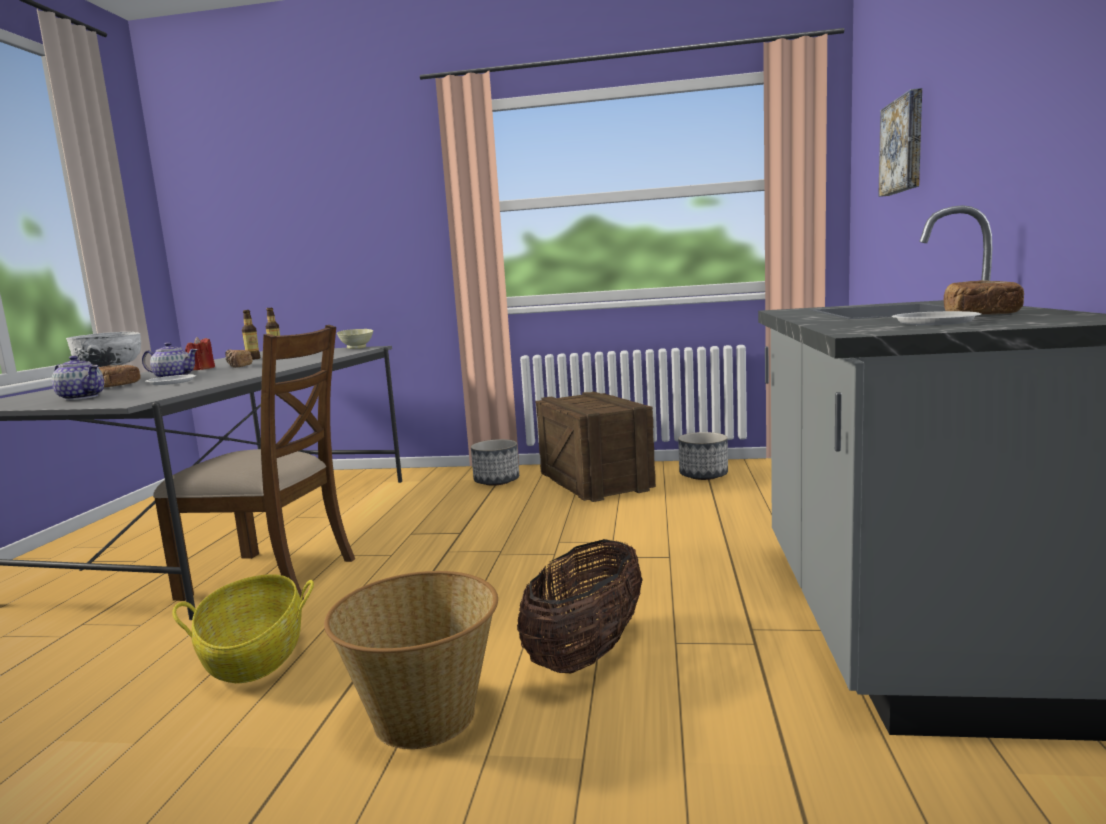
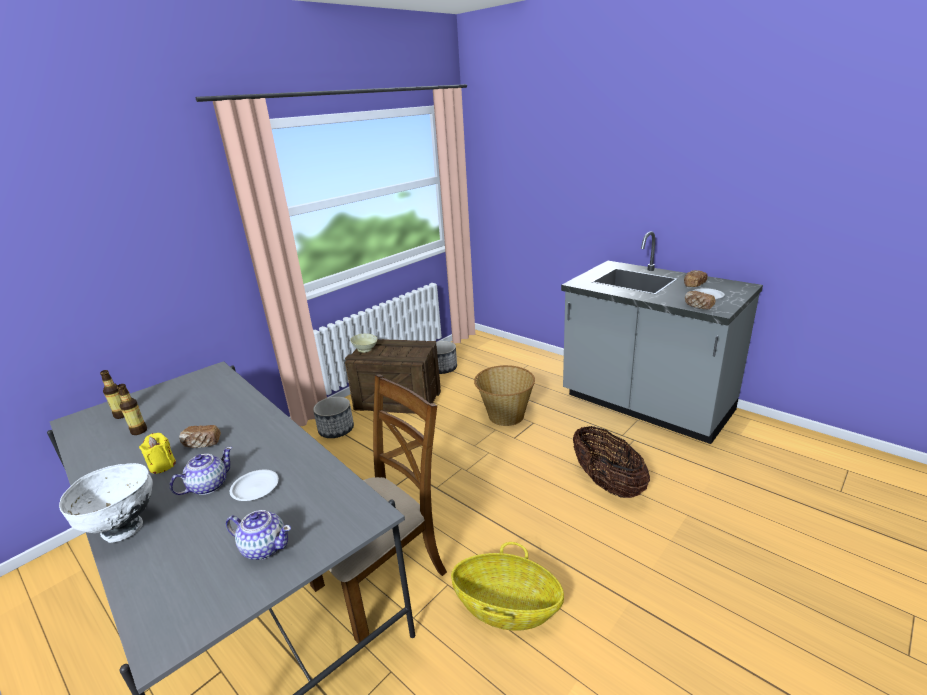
camera: 55 degrees left, 15 degrees up
(81, 397) = (264, 547): teapot -> teapot turned 45 degrees clockwise
(117, 386) = (204, 524): bread -> bread (698, 306)
(202, 369) = (162, 465): red candle -> yellow candle
(356, 348) = (199, 376): beige bowl -> beige bowl (365, 350)
(424, 714) = (626, 550): basket -> basket (505, 415)
(904, 145) = (545, 175): picture -> none

